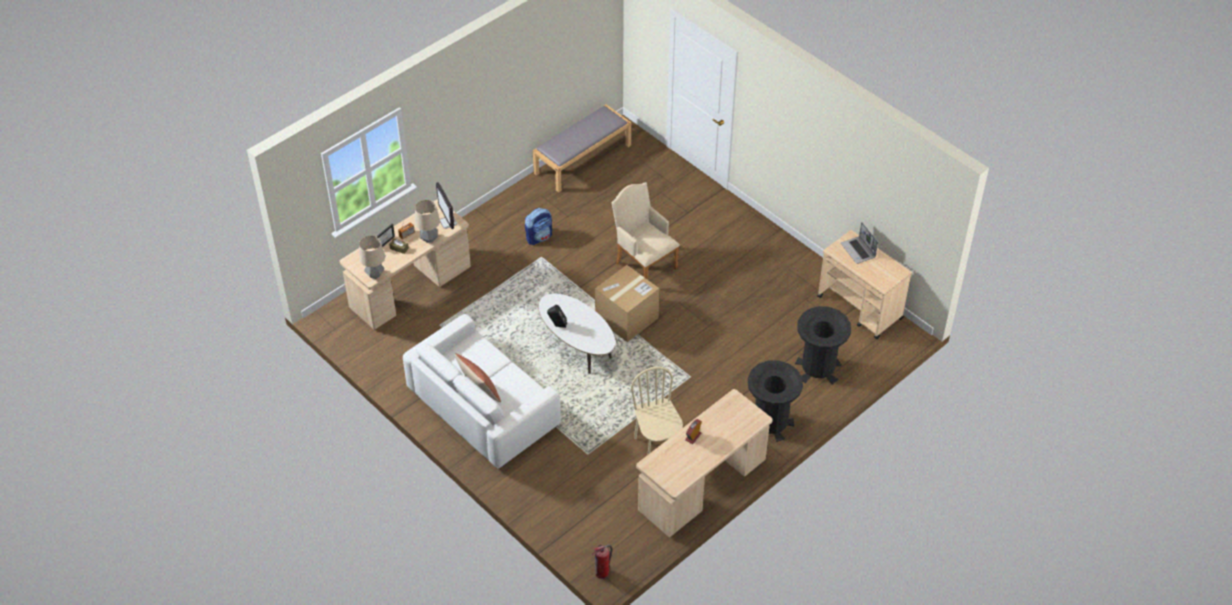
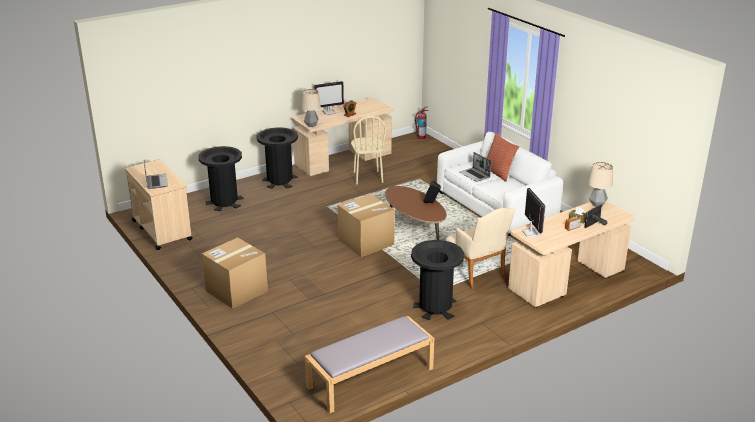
camera: 170 degrees left, 20 degrees down
(429, 239) = (549, 223): table lamp -> table lamp (311, 125)
(509, 378) = (475, 175): none -> laptop
(539, 237) = (435, 307): backpack -> black trash can
(577, 346) = (414, 230): white coffee table -> brown coffee table
(644, 263) = (336, 276): beige armchair -> beige armchair (477, 274)
(725, 440) = (329, 112): none -> monitor
(733, 233) = (236, 290): none -> cardboard box

